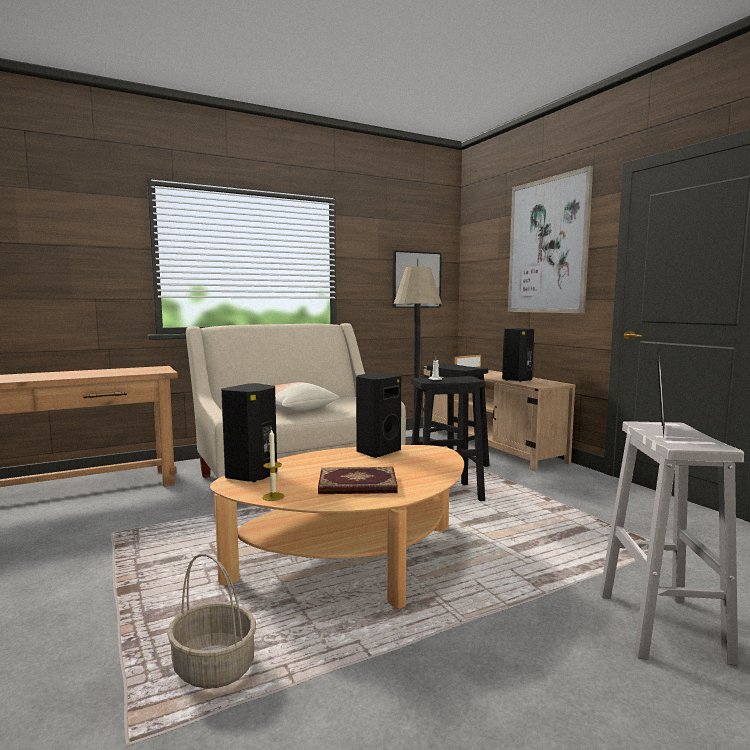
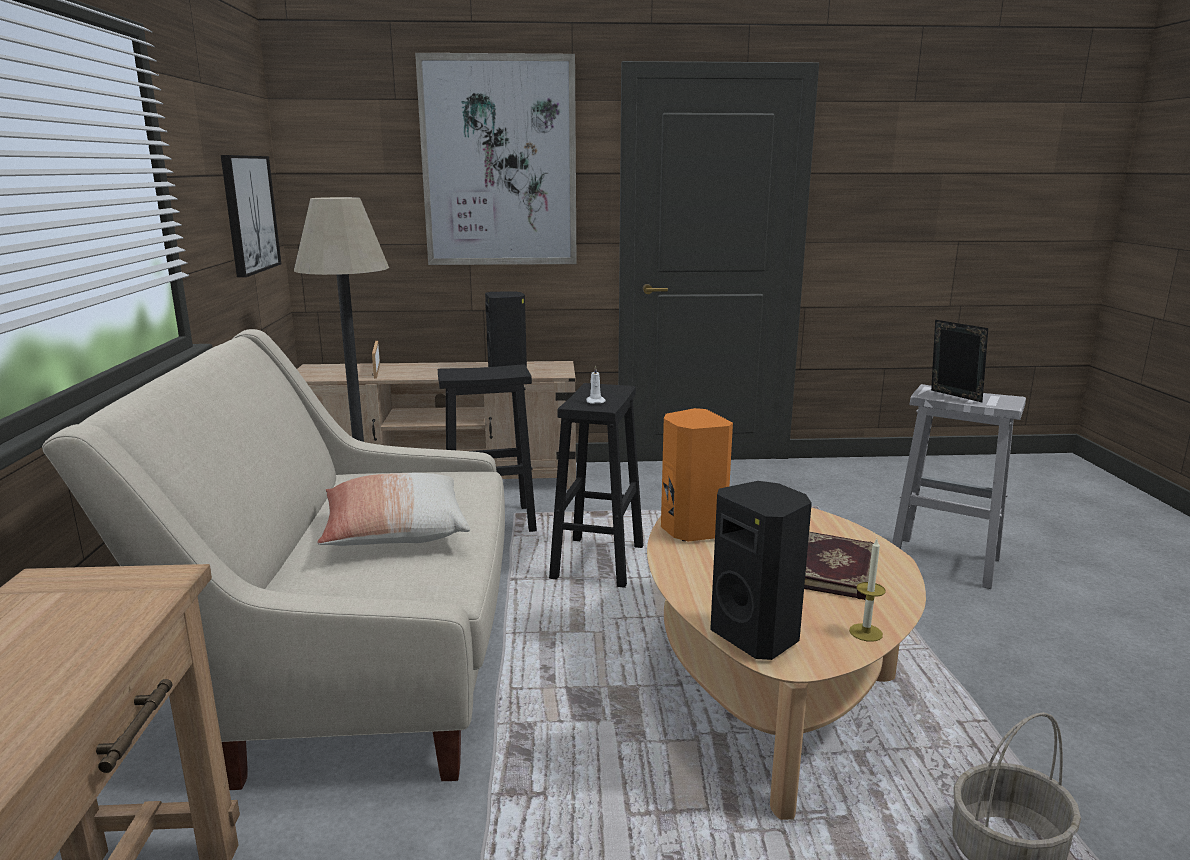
camera: 65 degrees left, 10 degrees up
(377, 451) = (690, 530): black speaker -> orange speaker

